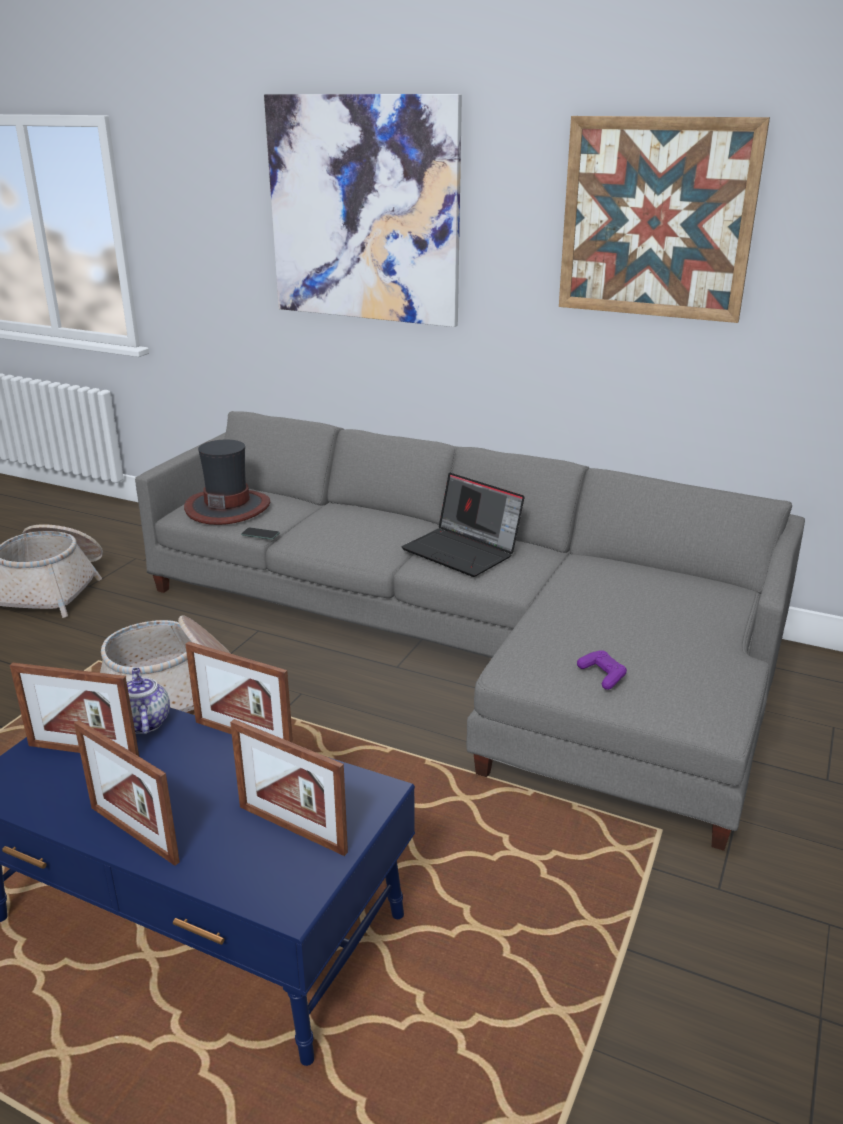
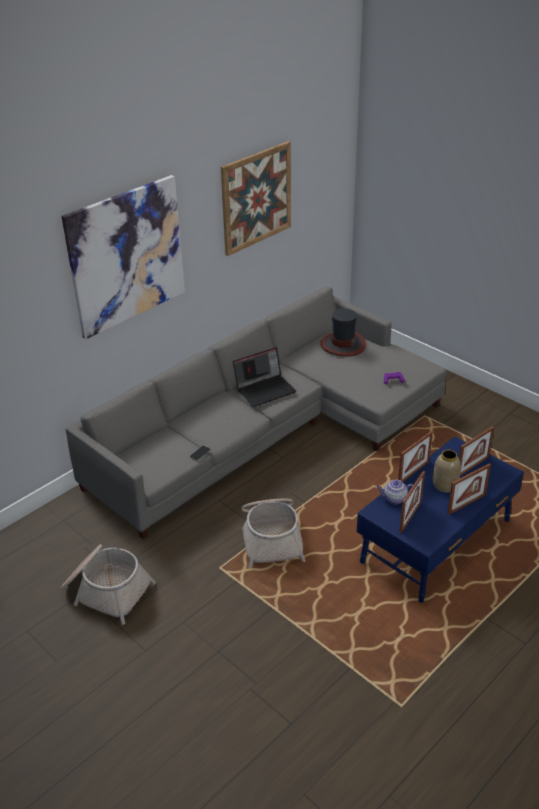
camera: 70 degrees left, 10 degrees up
(202, 788) = (444, 485): none -> vase
(228, 507) = (154, 461): hat -> hat (343, 344)

